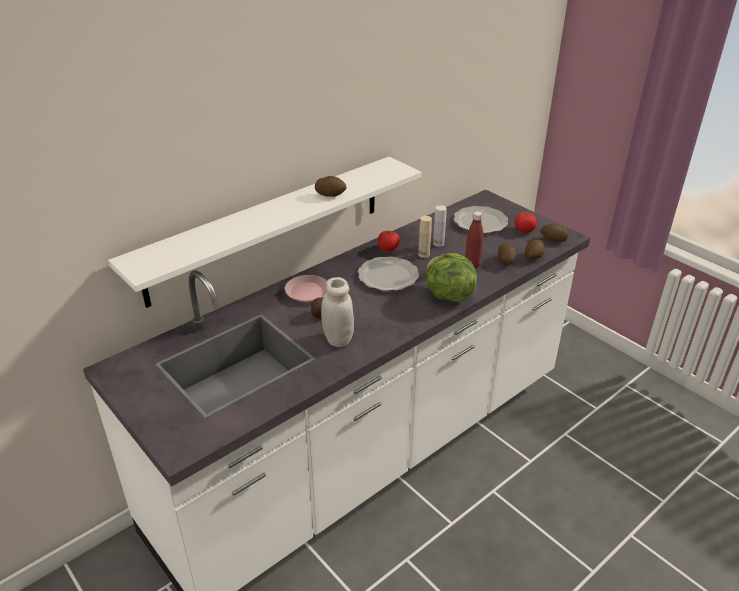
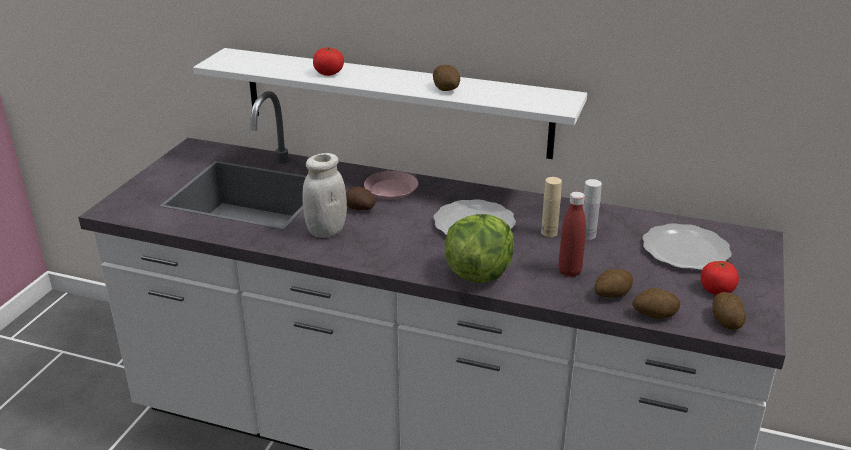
camera: 60 degrees right, 5 degrees down
(388, 249) = (531, 207): tomato -> tomato (329, 73)

